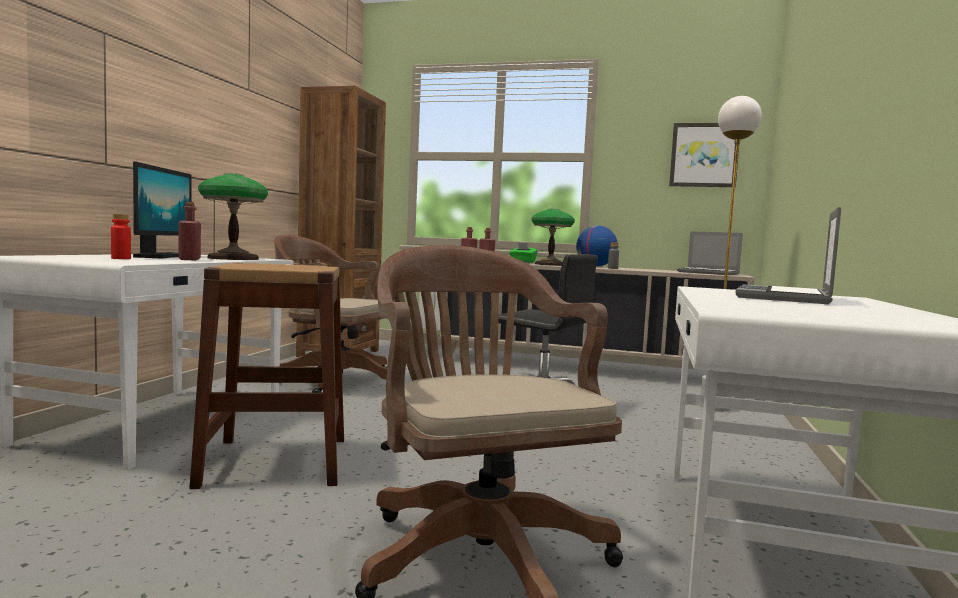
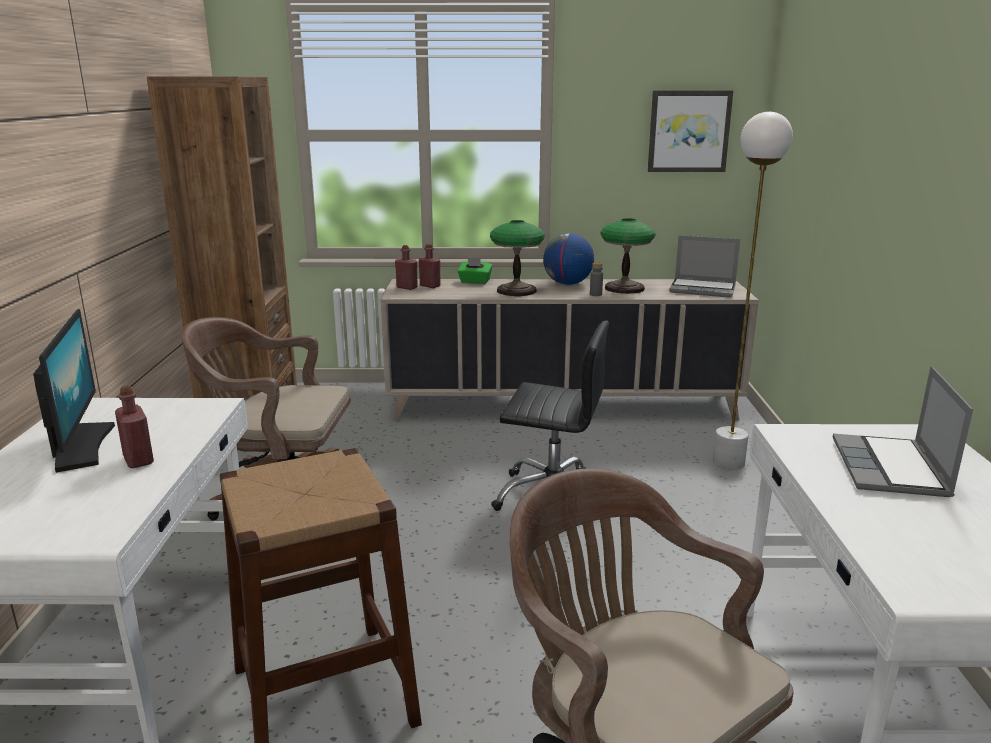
camera: 15 degrees left, 15 degrees up
(121, 258) = (56, 494): red bottle -> none
(233, 258) = (174, 423): table lamp -> table lamp (624, 288)

